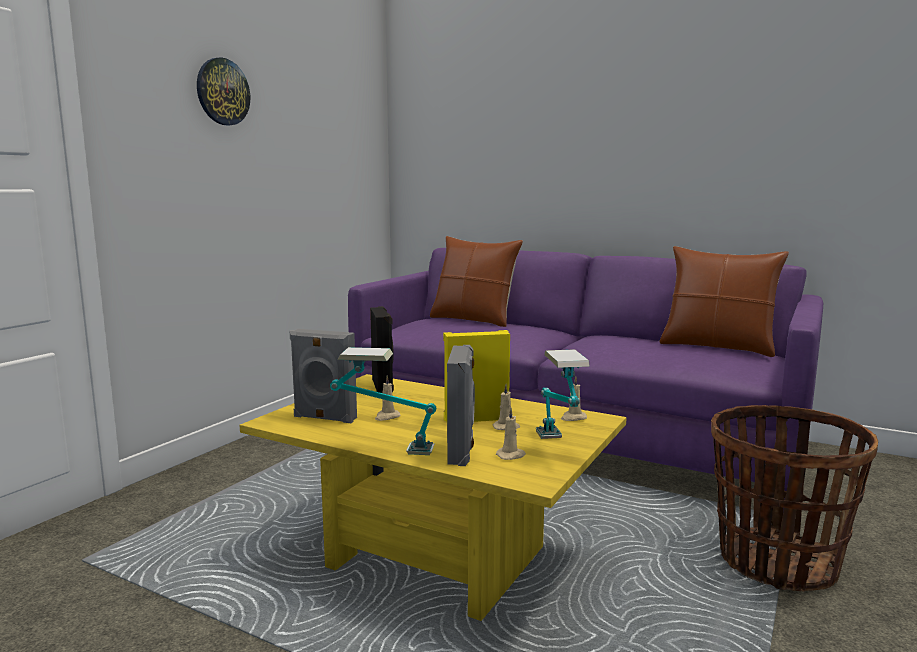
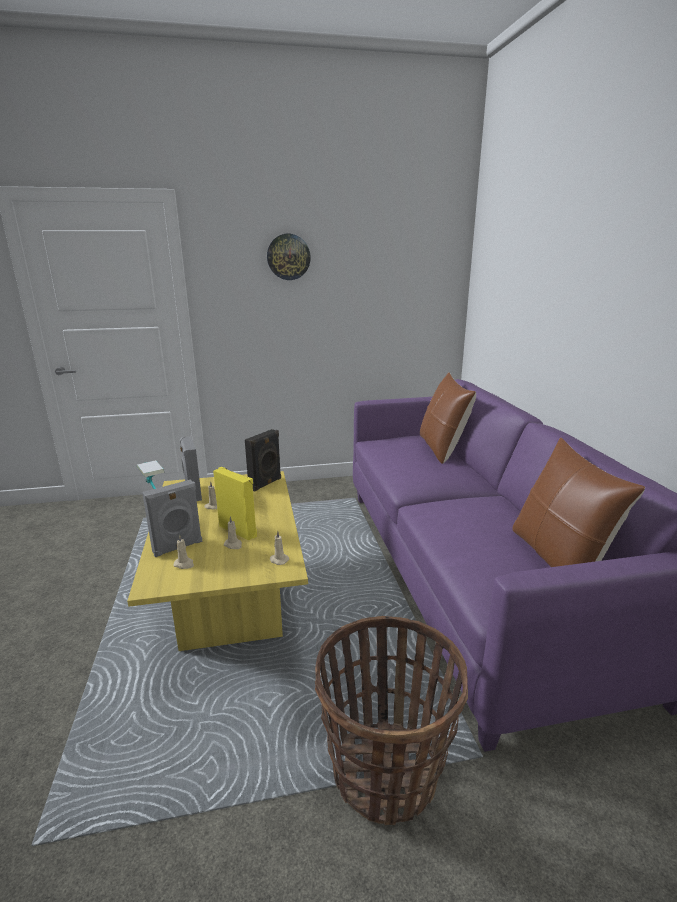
camera: 50 degrees right, 10 degrees up
(558, 448) = (213, 574): table lamp -> none

